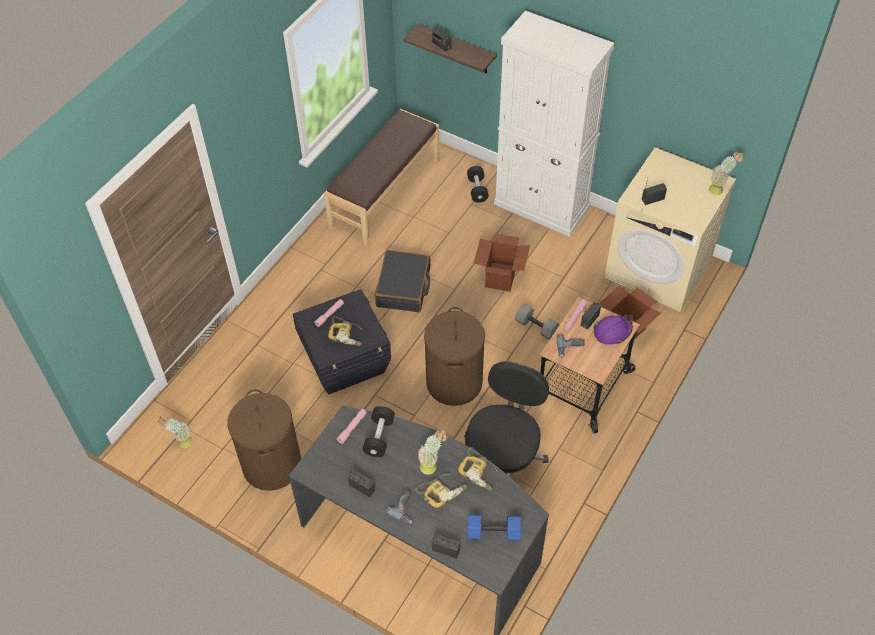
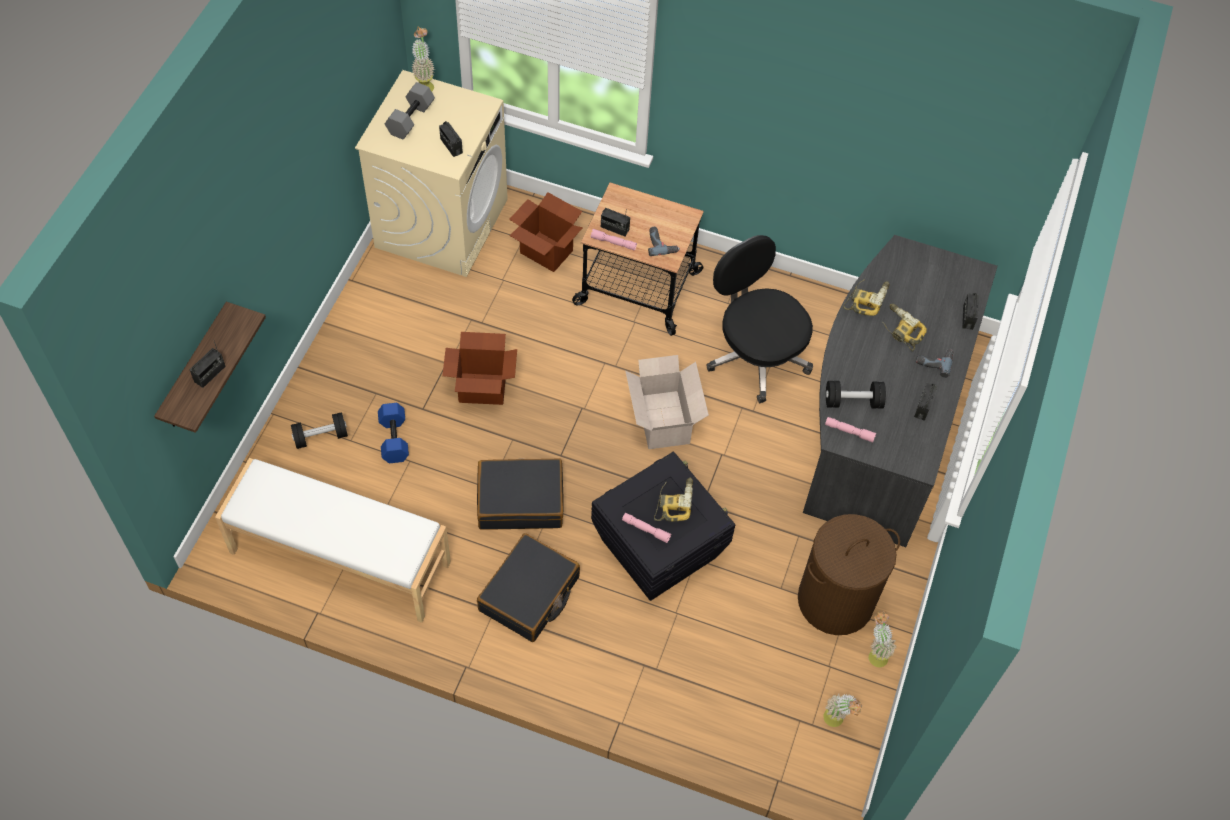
camera: 105 degrees left, 5 degrees up
(331, 284) = (529, 594): none -> black suitcase
(384, 193) = (339, 558): brown bench -> white bench
(432, 465) = (873, 344): potted plant -> potted plant (875, 653)
(454, 382) = (663, 418): brown laundry basket -> cardboard box
(494, 531) = (931, 278): blue dumbbell -> blue dumbbell (393, 438)
(503, 458) = (756, 355): black office chair -> black office chair turned 45 degrees clockwise
(537, 327) = (558, 340): grey dumbbell -> grey dumbbell (410, 118)
(541, 207) = (347, 355): white cabinet -> none
(612, 332) = (627, 206): purple hard hat -> none

